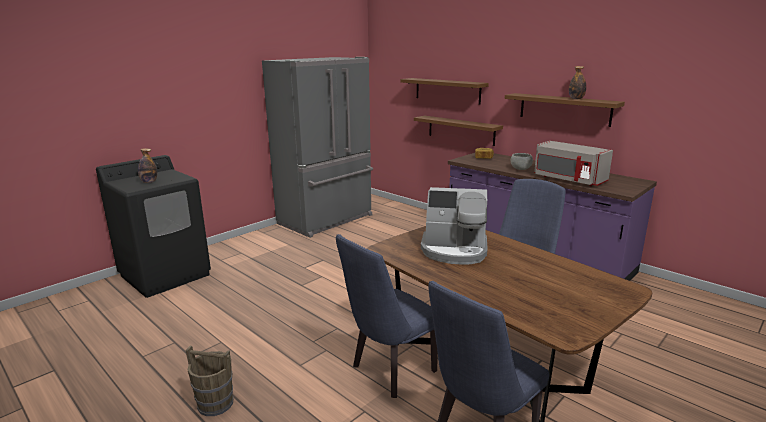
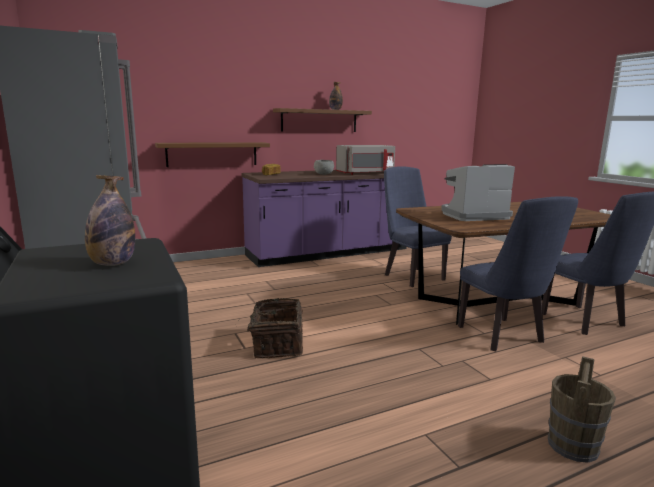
camera: 70 degrees left, 5 degrees down
(314, 275) = (276, 344): none -> basket
(447, 90) = (188, 109): brown shelf -> none
(454, 250) = (472, 215): coffee machine -> coffee machine turned 135 degrees counterclockwise

